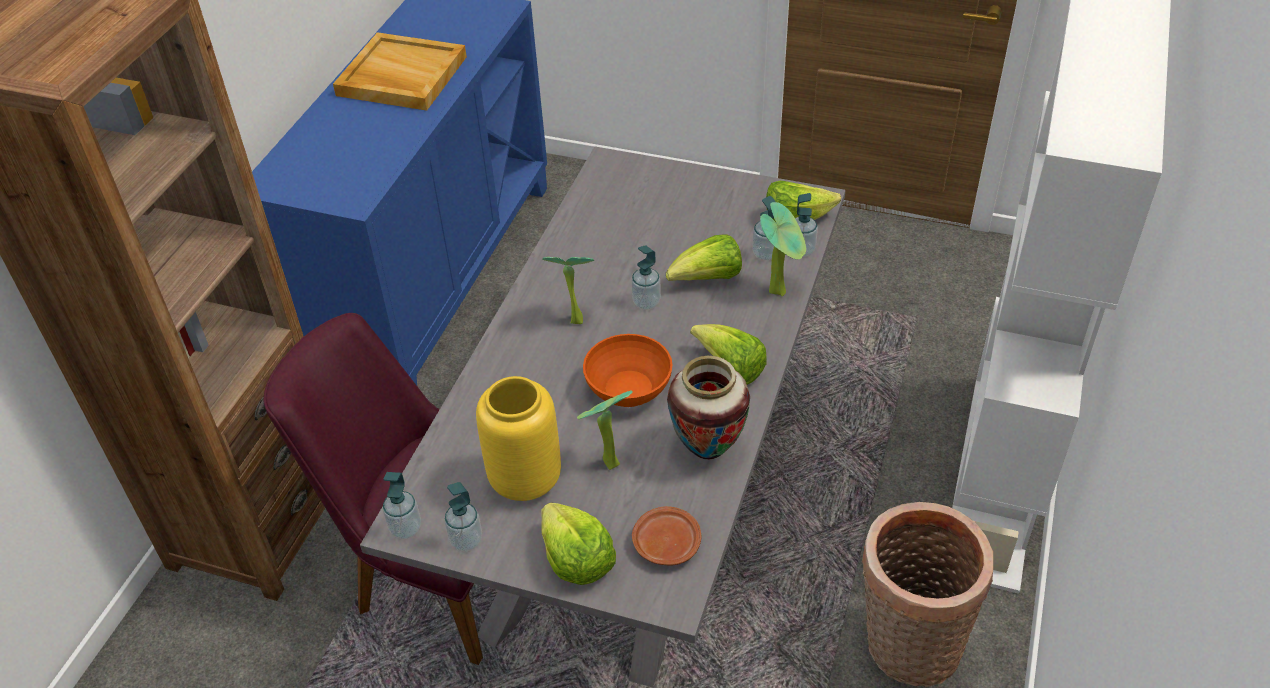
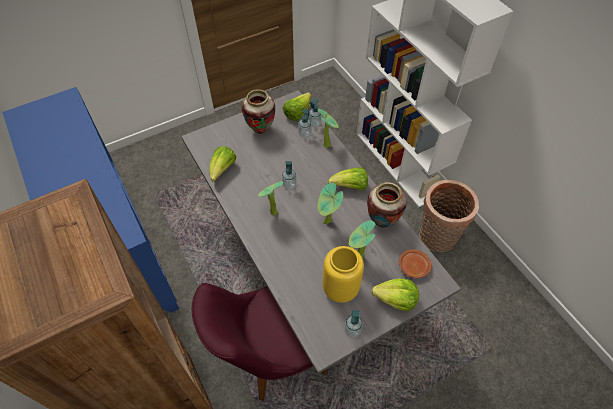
camera: 50 degrees left, 10 degrees up
(400, 76) = (61, 162): beige tray -> none
(405, 528) = (325, 348): soap dispenser -> none
(628, 388) = (327, 223): orange bowl -> potted plant
(707, 279) = (298, 159): lettuce -> lettuce (222, 170)
(709, 206) = (260, 130): none -> vase

